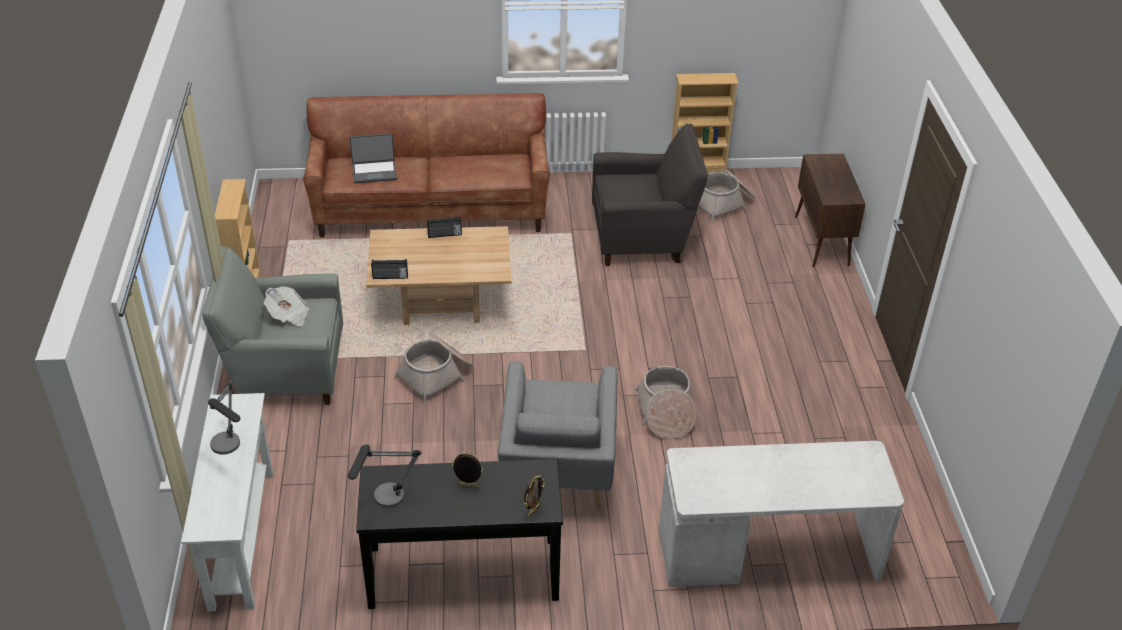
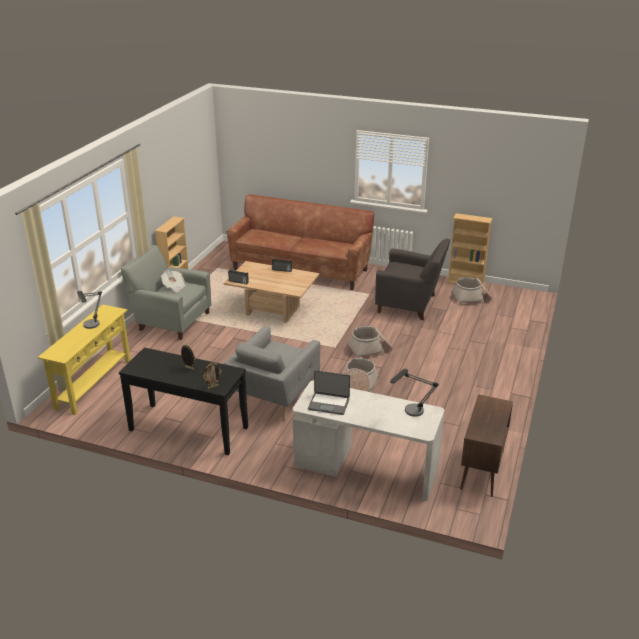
camera: 25 degrees right, 10 degrees down
(241, 538) = (93, 384): white console table -> yellow console table
(374, 172) = (266, 237): laptop -> laptop (329, 403)
(384, 502) = (141, 364): table lamp -> table lamp (410, 413)
(437, 375) = (245, 340): basket -> basket (370, 349)
(822, 241) = (521, 328): brown cabinet -> brown cabinet (482, 470)

